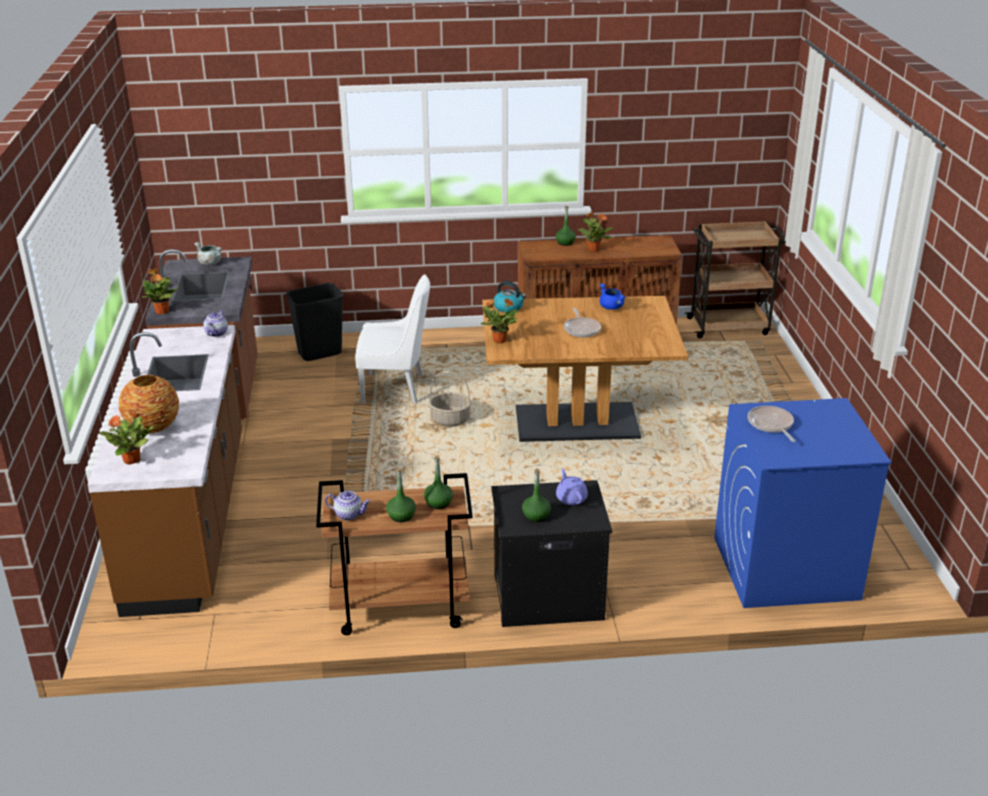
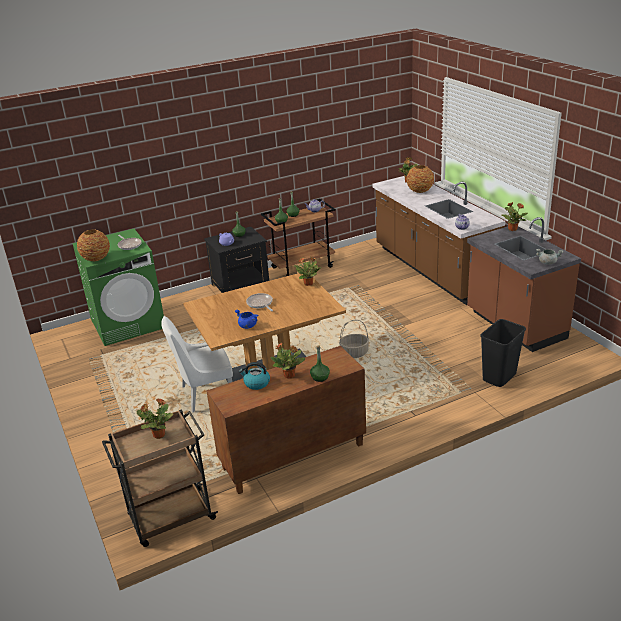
camera: 160 degrees right, 0 degrees up
(395, 388) = (412, 364): white chair -> white chair (205, 394)
(509, 307) = (321, 307): kettle -> kettle (256, 383)
(734, 239) = (158, 435): none -> potted plant
(784, 568) = (128, 323): blue washing machine -> green washing machine
(831, 410) = (96, 258): none -> vase

